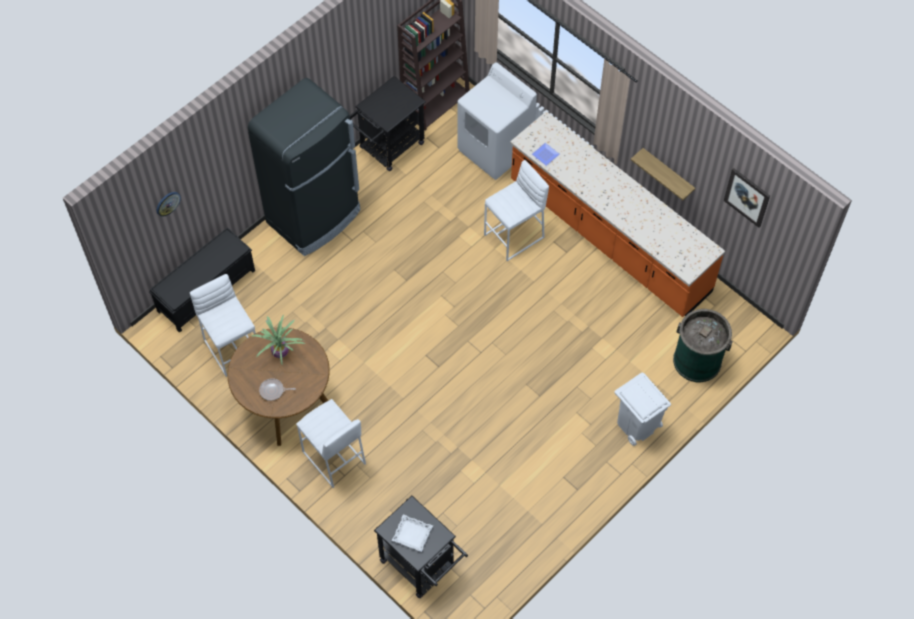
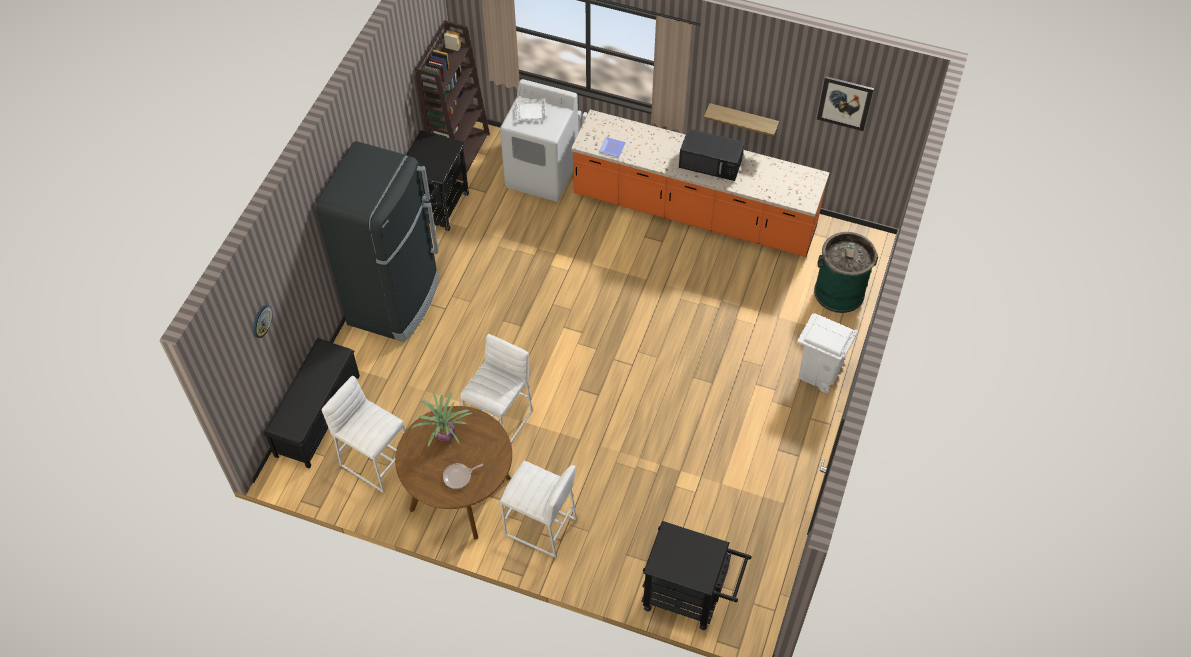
camera: 25 degrees left, 5 degrees down
(412, 534) = (685, 560): white tray -> white tray (530, 112)
(514, 236) = (605, 245): white stool -> white stool (500, 422)
(624, 202) = (711, 163): none -> black microwave

